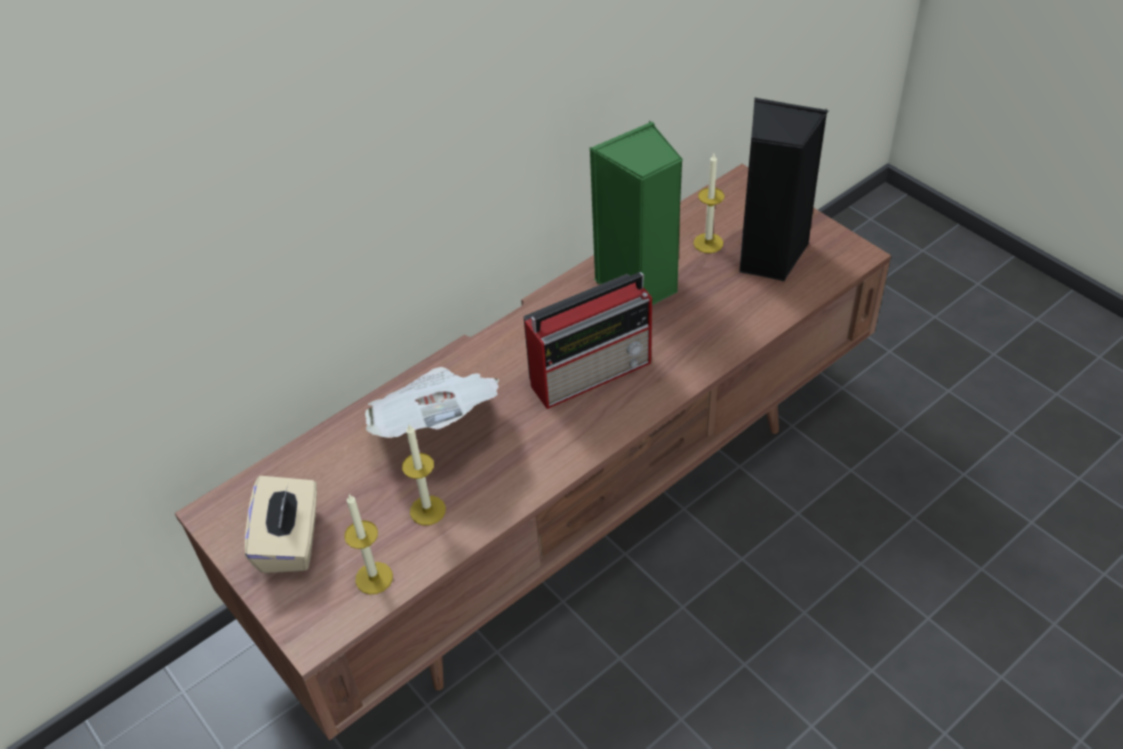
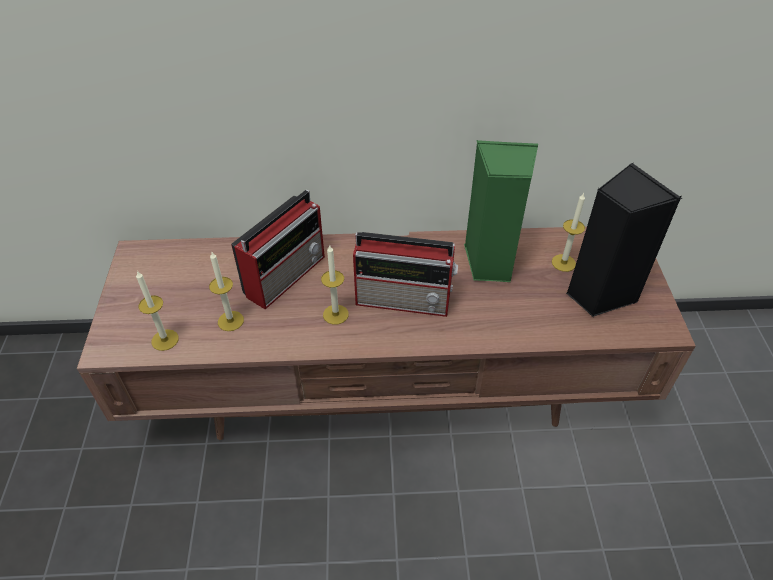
camera: 35 degrees right, 0 degrees up
(291, 541) = (150, 291): beige tissue box -> none
(435, 424) = (286, 274): newspaper -> radio
(536, 431) = (335, 314): none -> candle

